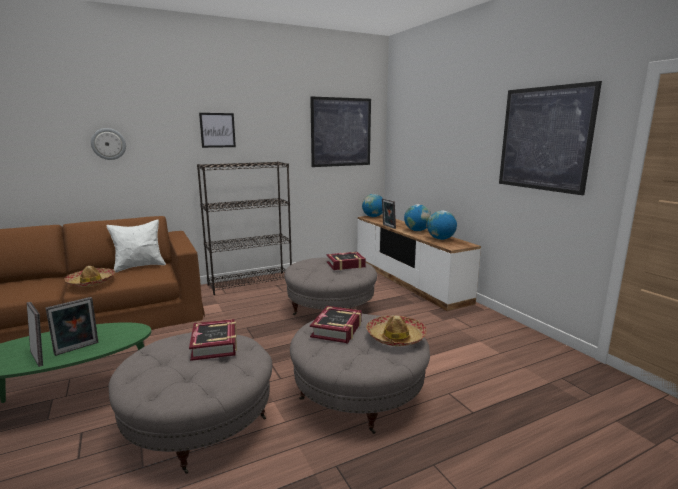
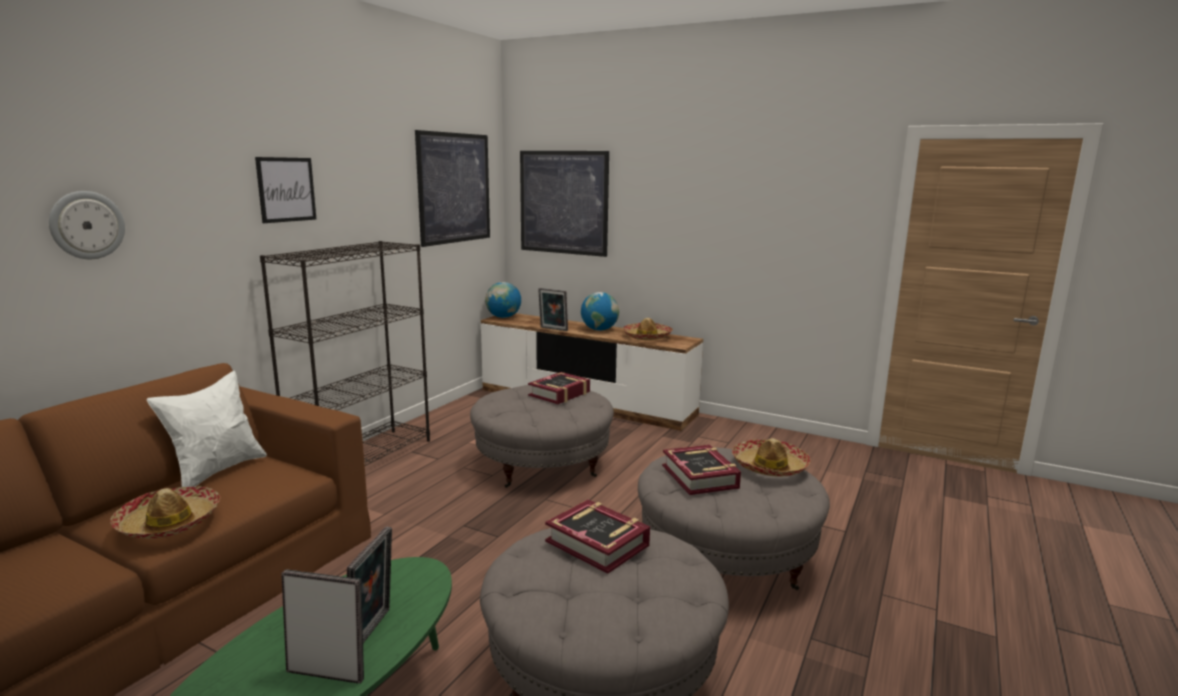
camera: 35 degrees left, 0 degrees up
(440, 239) = (647, 337): globe -> hat
(544, 139) = (787, 202): picture -> picture (563, 202)

